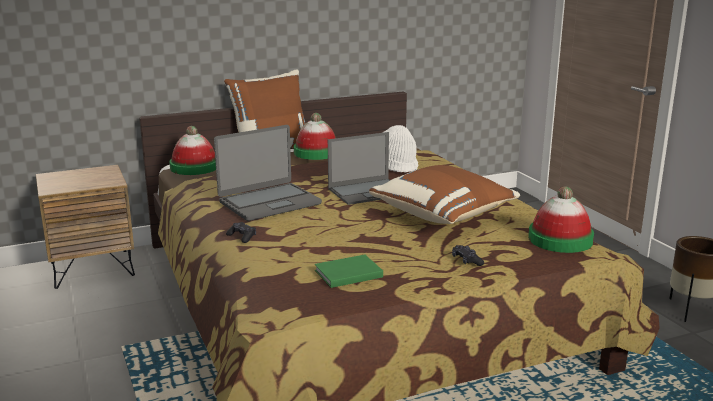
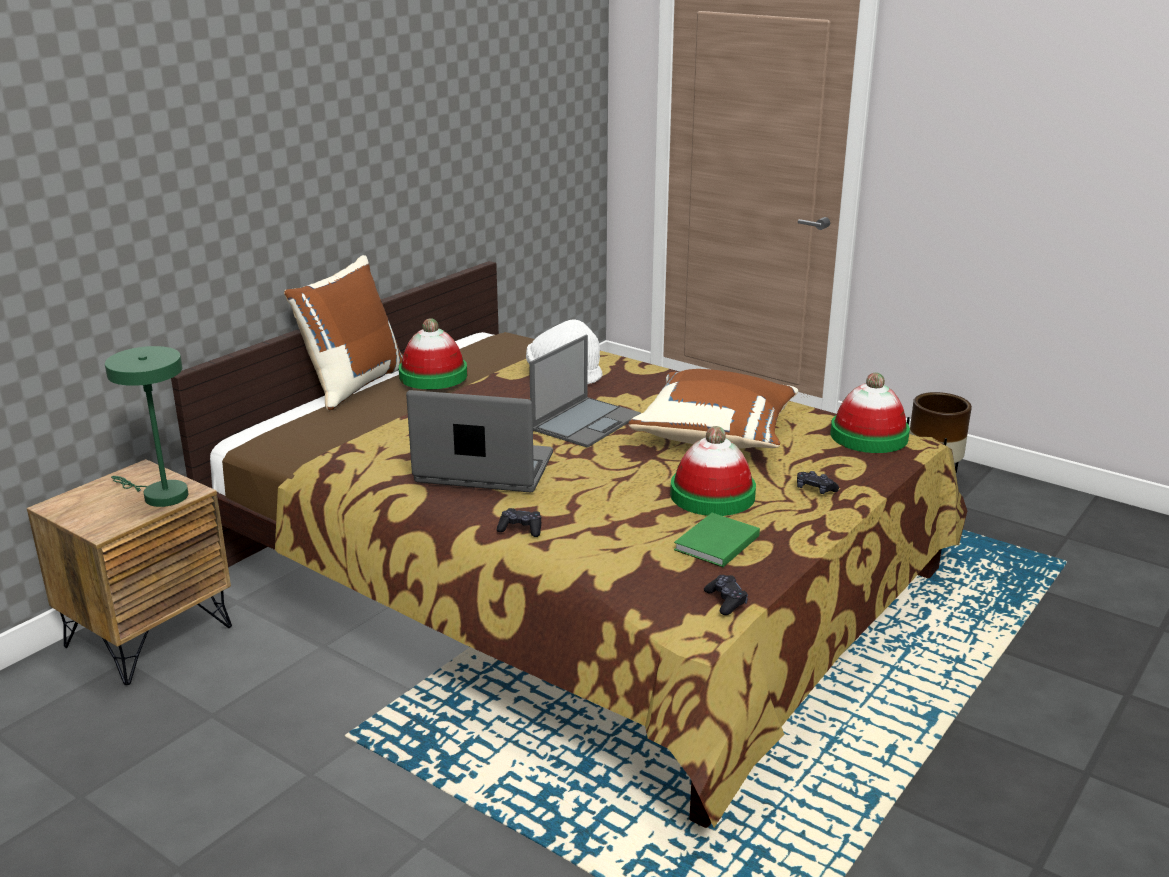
camera: 30 degrees left, 5 degrees up
(98, 181) = (160, 495): none -> green table lamp
(194, 167) = (282, 437): hat -> hat (712, 495)
(269, 203) = (484, 469): laptop -> laptop turned 105 degrees counterclockwise
(303, 307) = (726, 601): none -> black game controller

